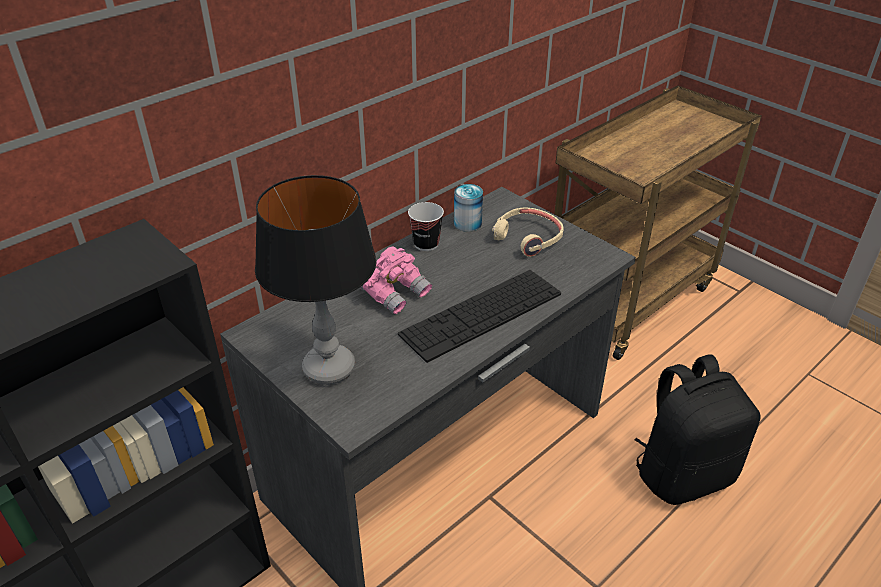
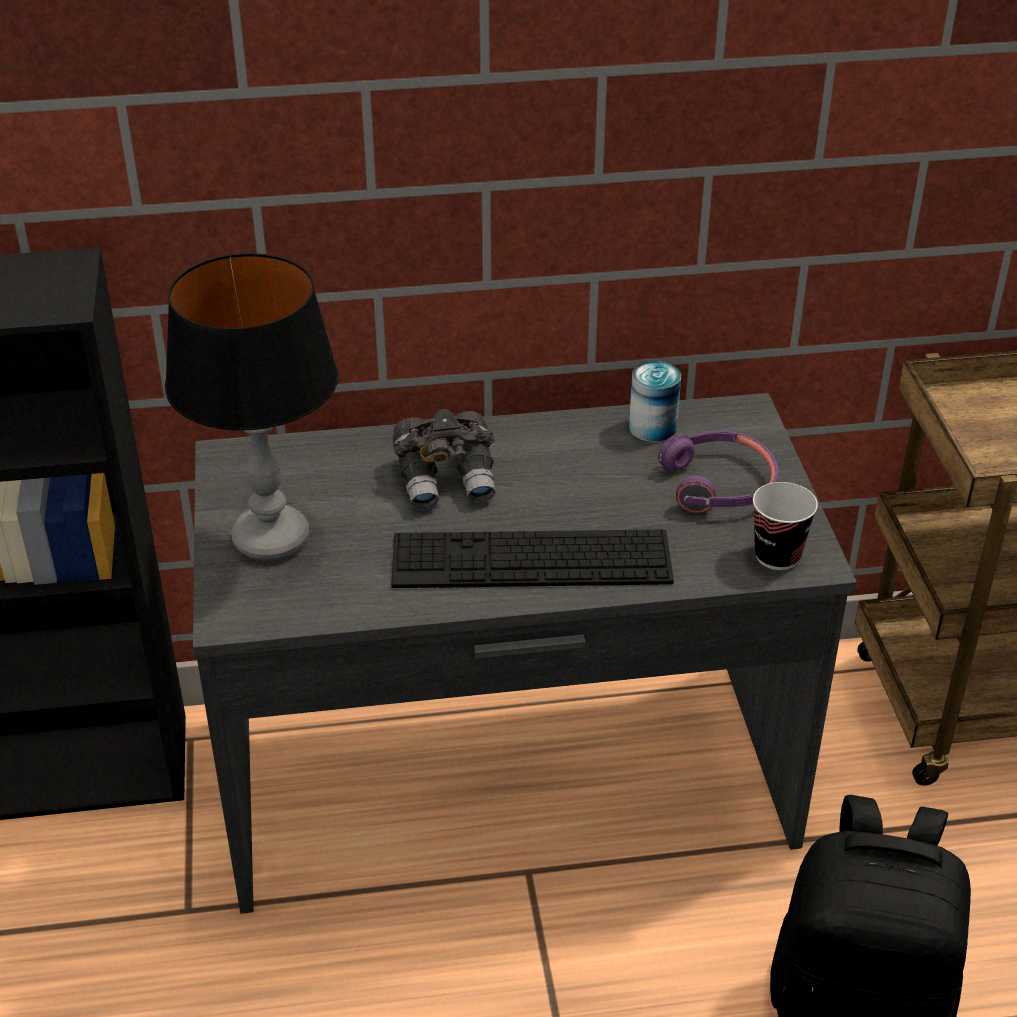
camera: 35 degrees right, 0 degrees up
(393, 292) = (447, 480): pink binoculars -> grey binoculars
(426, 244) = (561, 433): cup -> cup (777, 556)
(528, 237) = (719, 484): beige headphones -> purple headphones

